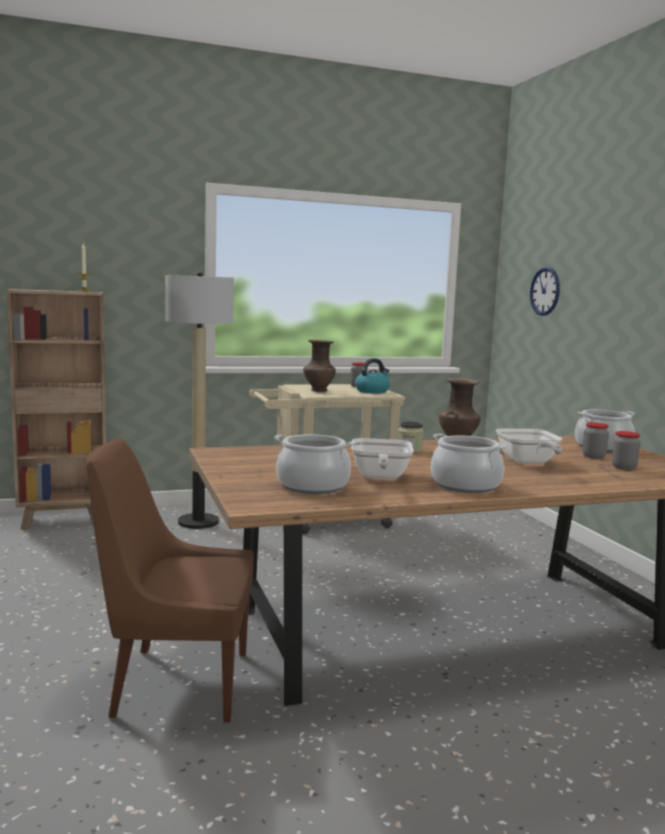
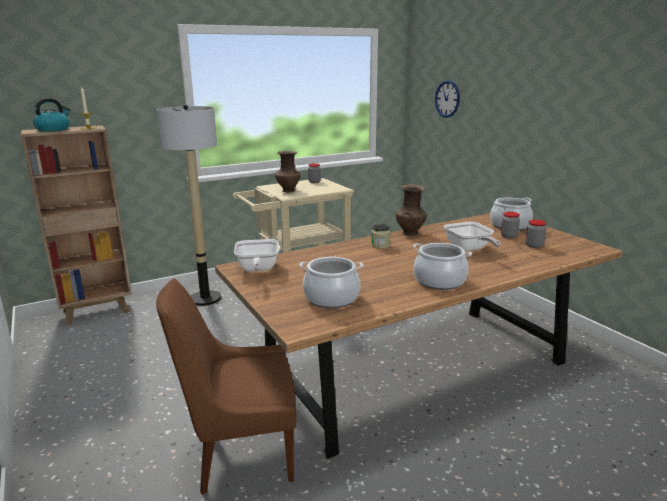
camera: 10 degrees left, 10 degrees up
(372, 391) = (328, 187): kettle -> kettle (53, 129)
(379, 477) = (375, 281): frying pan -> frying pan (257, 269)

